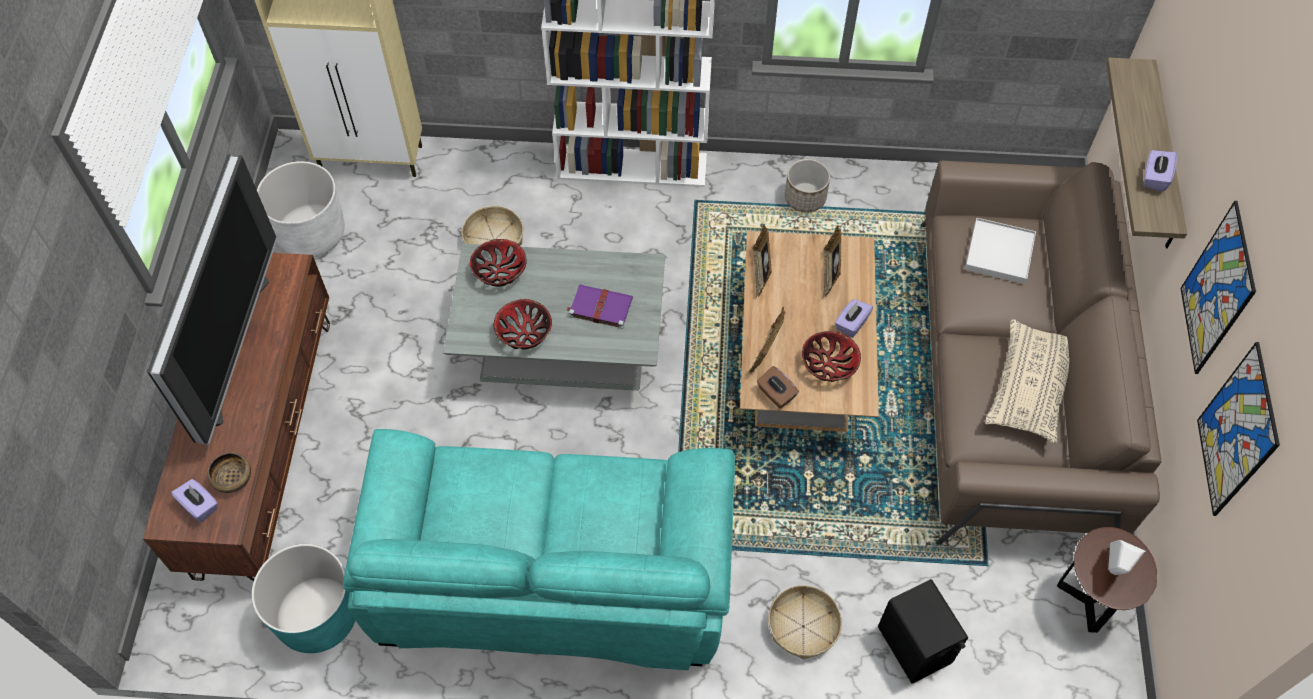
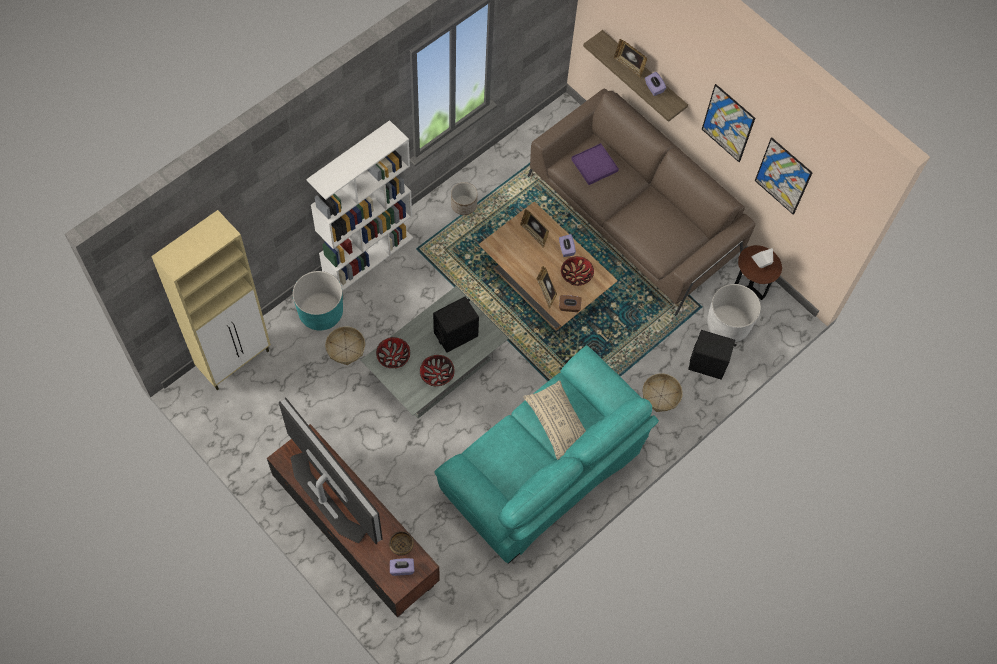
camera: 50 degrees left, 5 degrees up
(311, 233) = (252, 423): white planter -> white planter (728, 325)
(317, 616) = (469, 577): turquoise planter -> turquoise planter (321, 312)
(599, 307) = (456, 334): purple book -> black speaker
(760, 273) = (505, 259): picture frame -> picture frame (629, 65)
(999, 253) = (594, 165): white tray -> purple tray
(1028, 388) = (663, 217): beige pillow -> beige pillow (557, 423)

